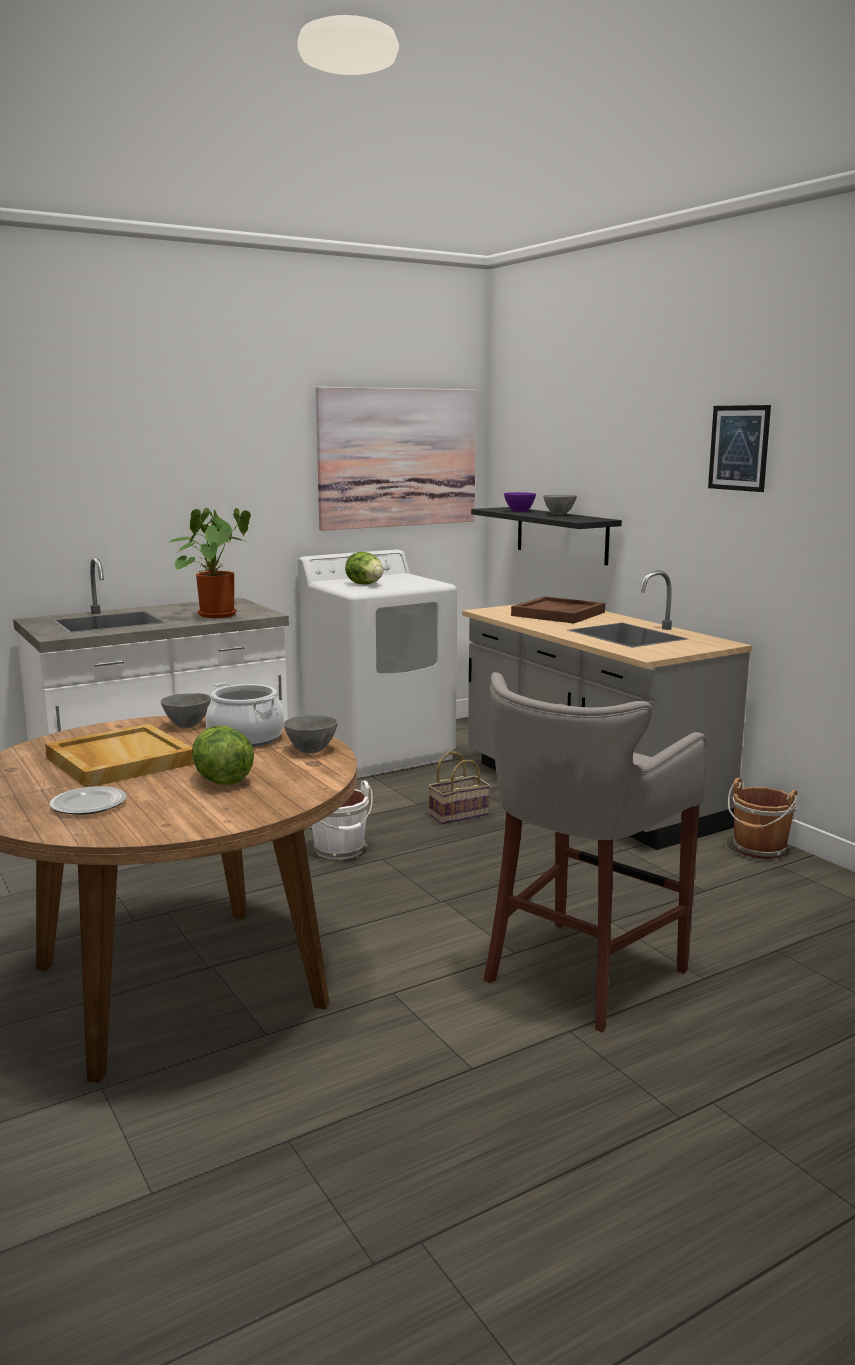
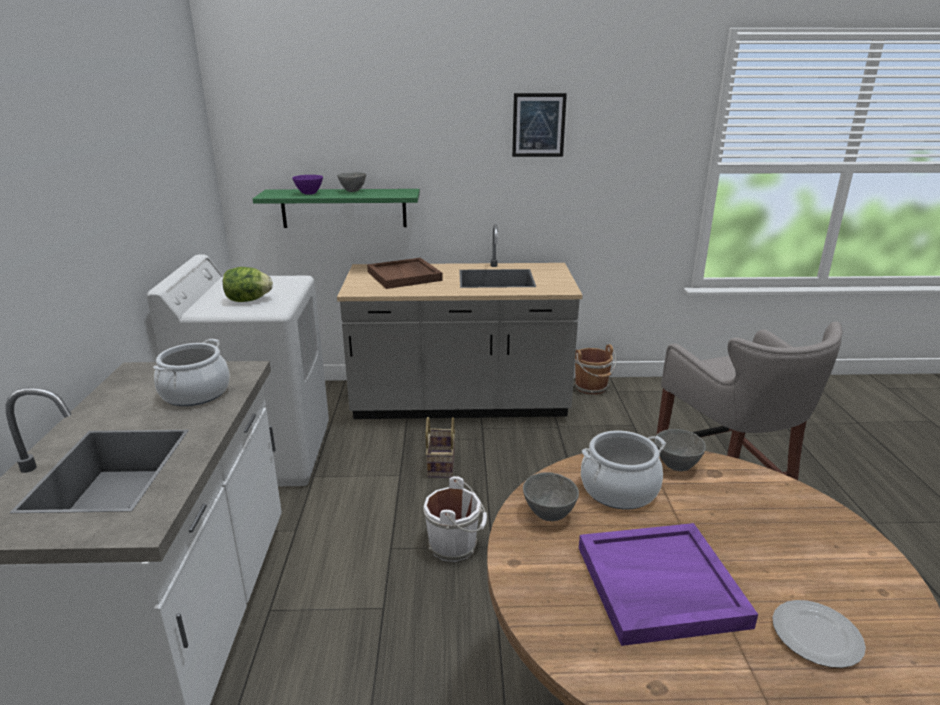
camera: 60 degrees left, 10 degrees up
(119, 760) = (659, 586): beige tray -> purple tray
(215, 614) = (195, 393): potted plant -> cooking pot
(222, 780) = (752, 531): lettuce -> none
(398, 457) = (174, 156): picture -> none
(561, 535) = (344, 208): black shelf -> green shelf

